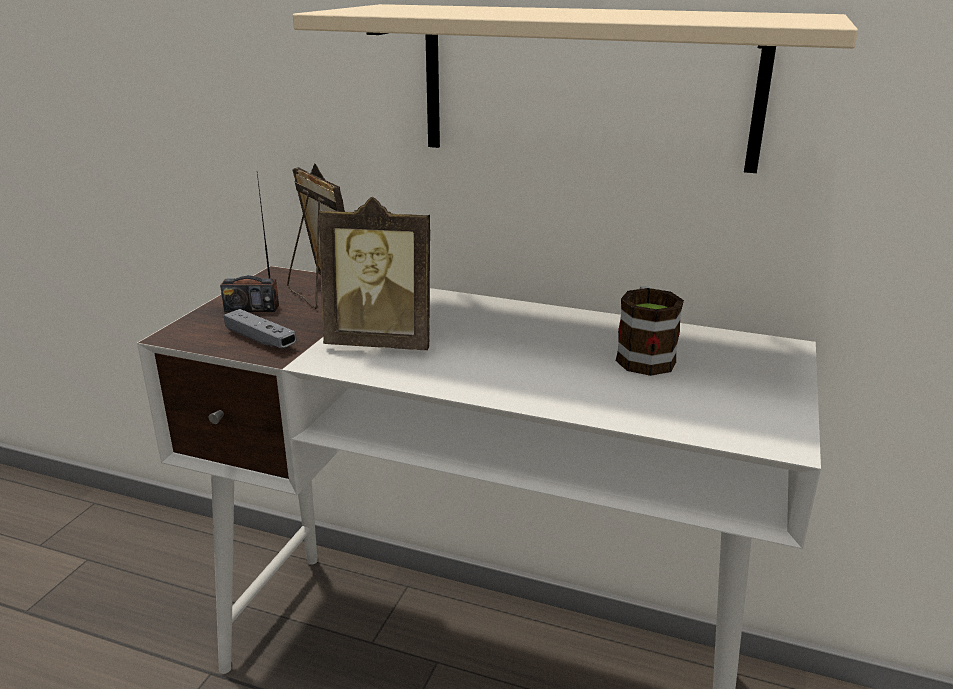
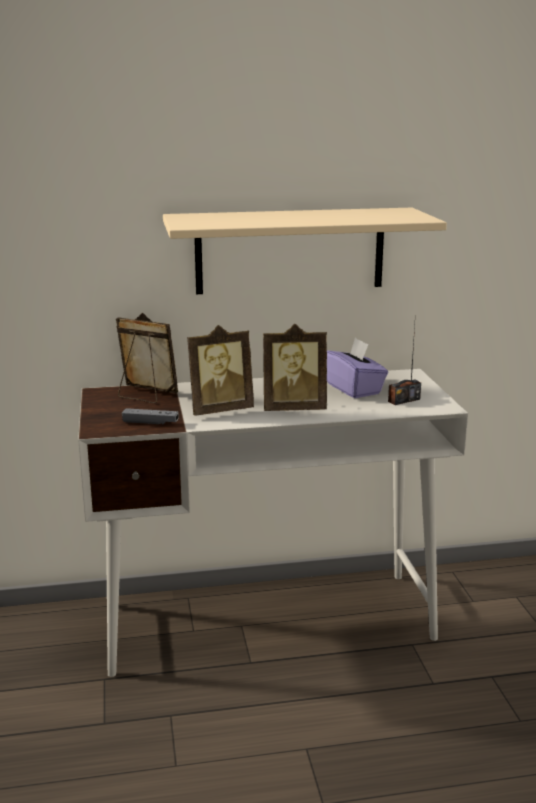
camera: 30 degrees left, 5 degrees down
(252, 308) = (115, 410): radio -> radio (403, 400)
(495, 368) = (294, 408): none -> picture frame
(644, 355) = (354, 389): mug -> purple tissue box

